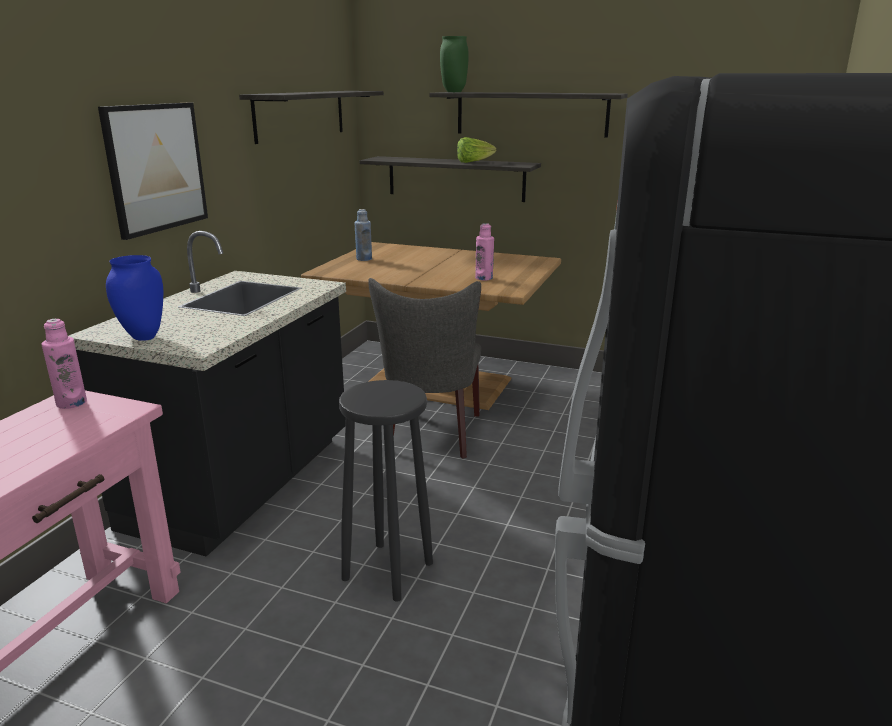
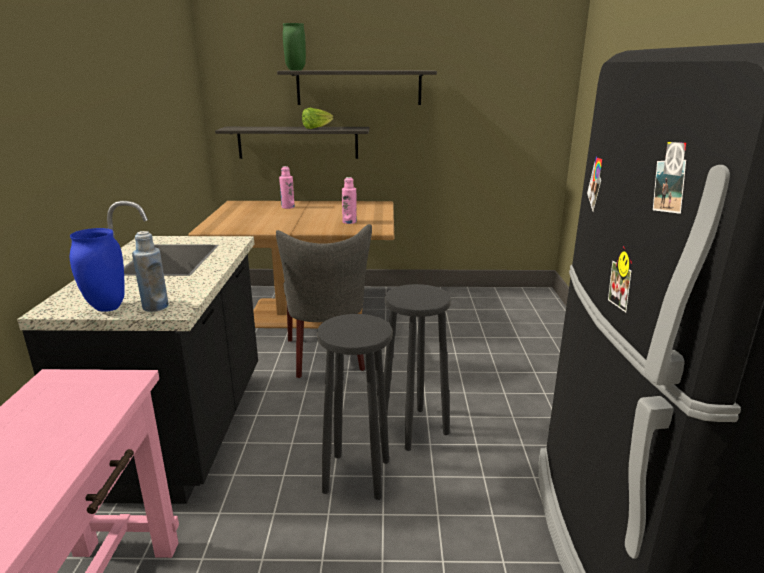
camera: 20 degrees left, 0 degrees up
(71, 403) = (59, 384): pink bottle -> pink bottle (288, 207)
(156, 168) = (72, 143): picture -> none
(300, 115) = (168, 91): shelf -> none
(364, 259) = (234, 215): blue bottle -> blue bottle (155, 307)
(483, 535) = (414, 429): none -> black stool

